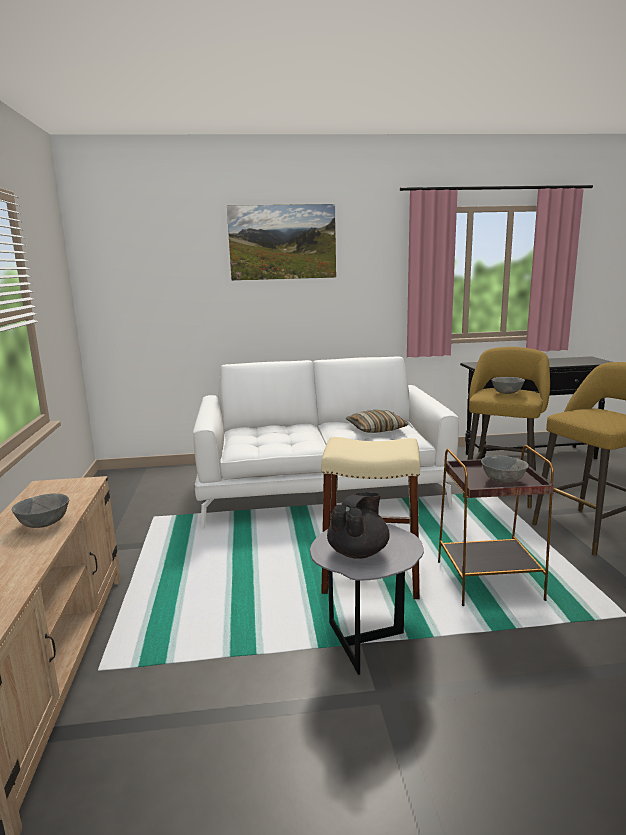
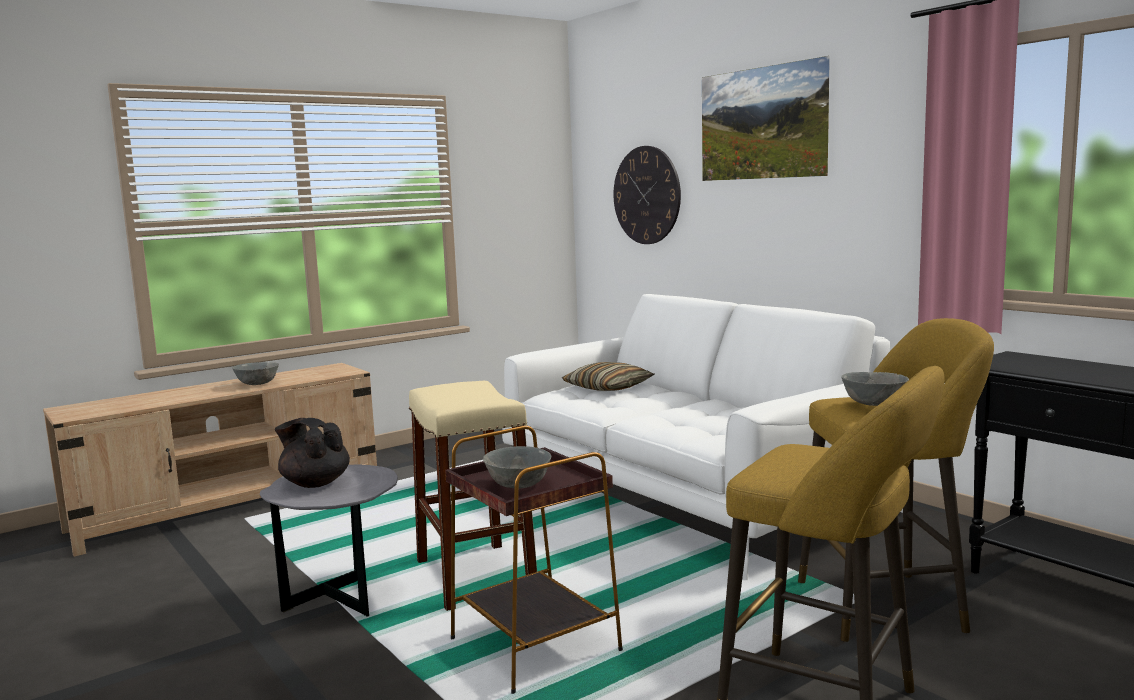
camera: 60 degrees right, 5 degrees down
(172, 291) = (646, 195): none -> wall clock
(358, 552) = (315, 483): black teapot -> black teapot turned 150 degrees counterclockwise
(376, 429) = (723, 420): pillow -> pillow (608, 388)

